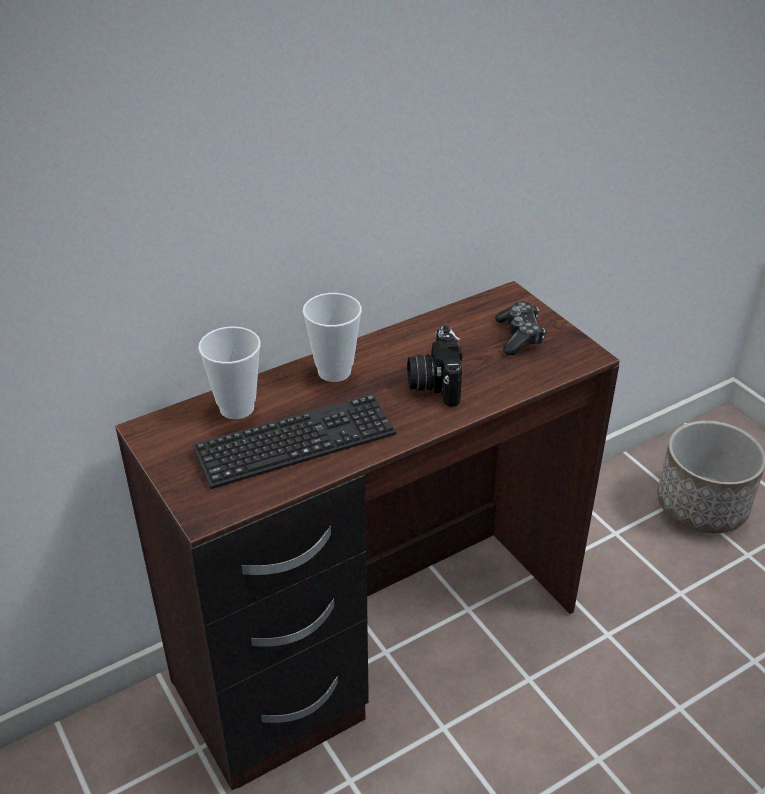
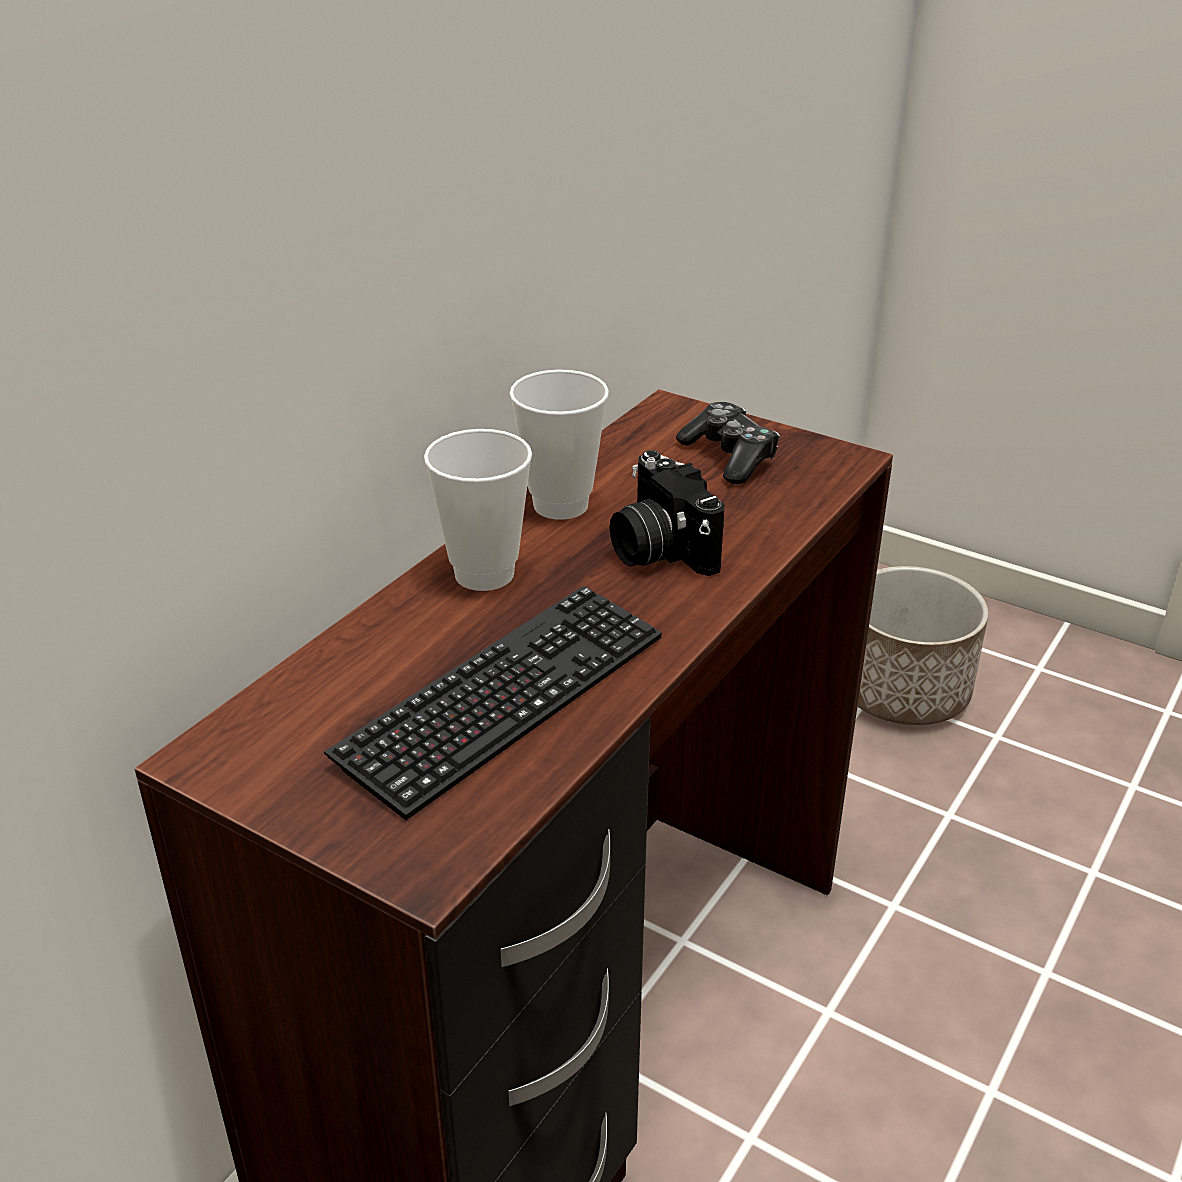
camera: 25 degrees left, 5 degrees down
(237, 408) = (355, 673): cup -> cup (560, 505)

